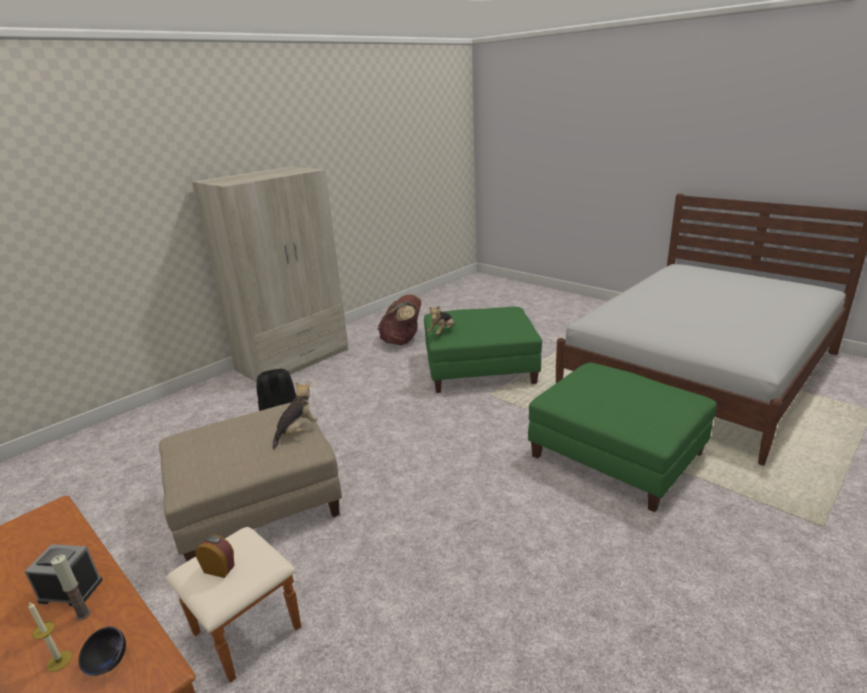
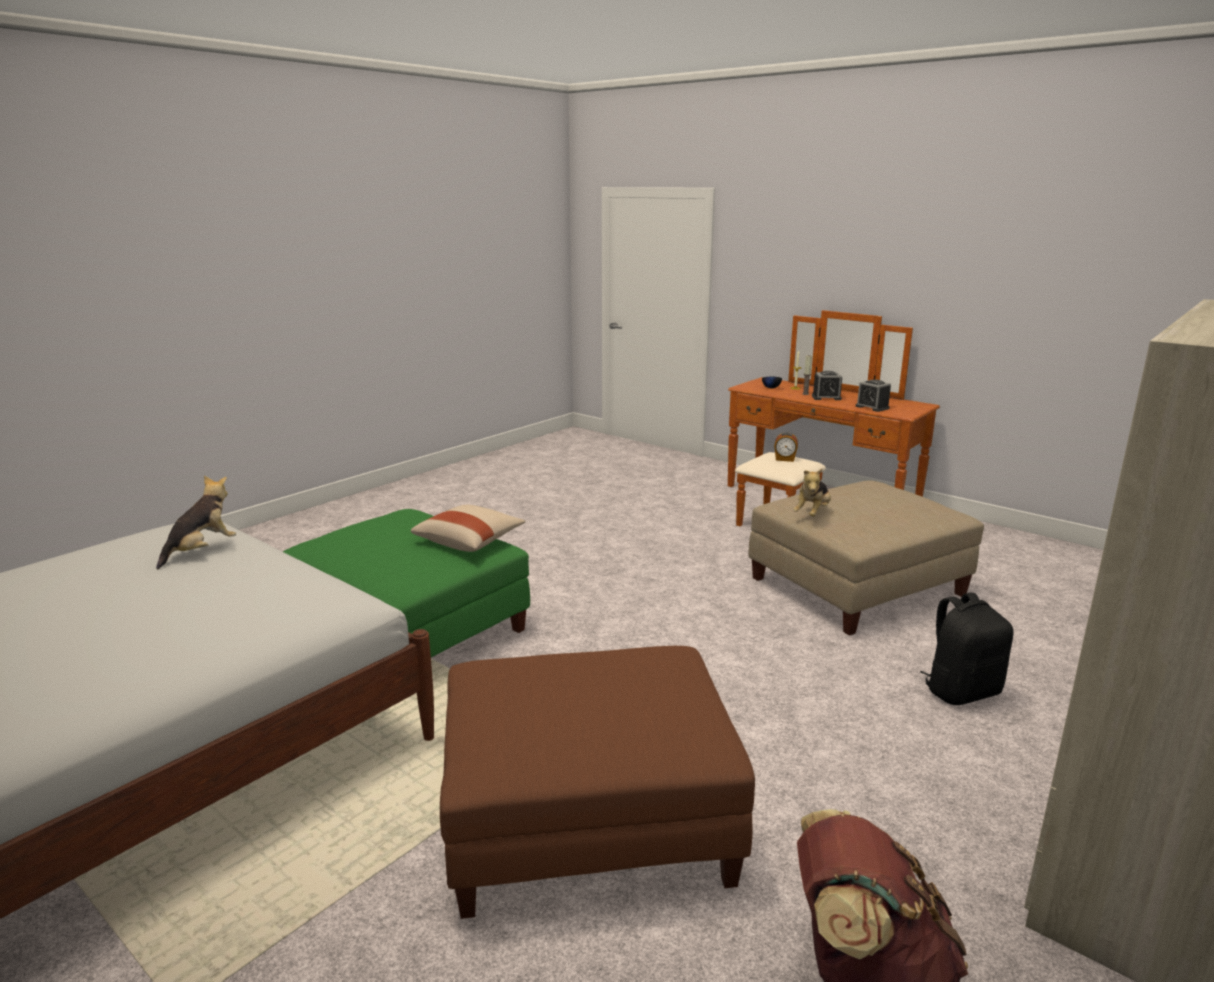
camera: 175 degrees right, 5 degrees down
(59, 537) = (872, 407): none -> alarm clock
(442, 332) = (676, 669): plush toy -> plush toy (201, 551)
(480, 368) = (587, 818): green ottoman -> brown ottoman
(573, 402) = (470, 542): none -> beige pillow

